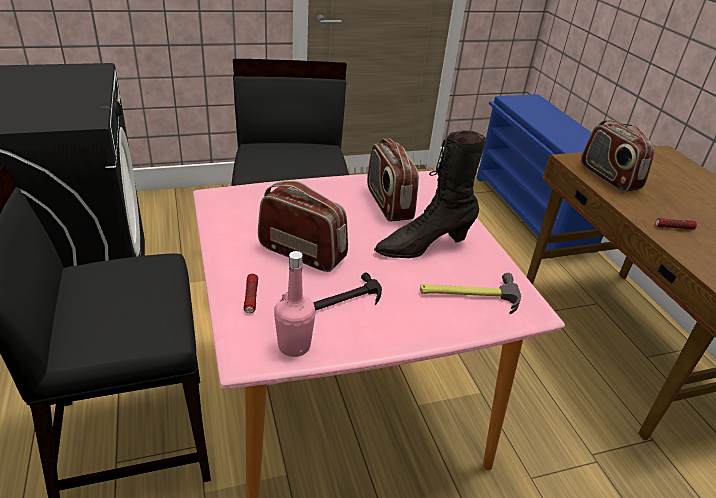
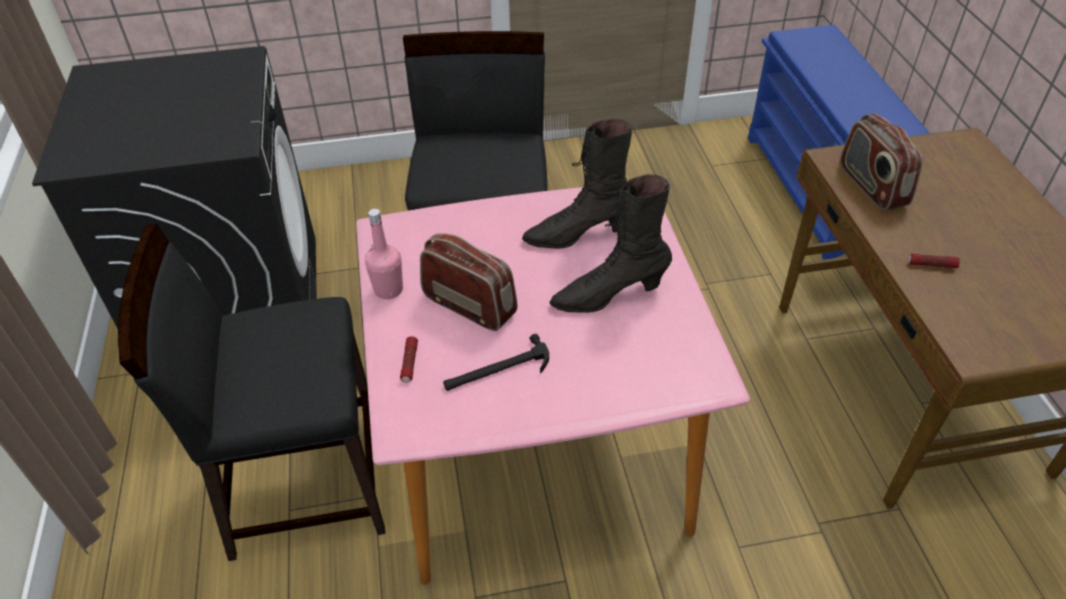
camera: 10 degrees right, 10 degrees up
(294, 346) = (448, 421): pink bottle -> pink bottle (388, 290)
(388, 203) = (578, 235): radio -> black boot
(468, 294) = (647, 360): hammer -> none

